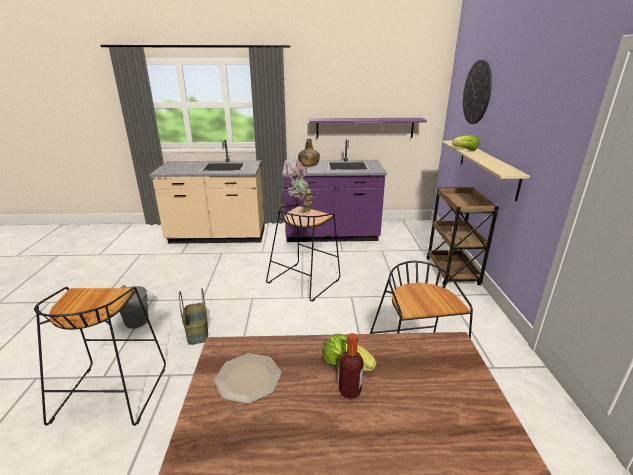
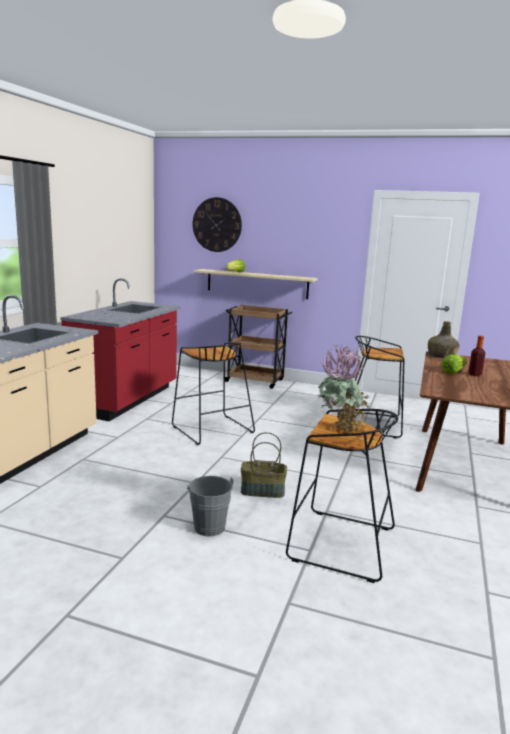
camera: 70 degrees left, 10 degrees down
(248, 379) = (465, 389): plate -> none
(300, 211) = (200, 350): potted plant -> potted plant (341, 433)
(308, 164) = (103, 314): green bottle -> green bottle (441, 356)
(331, 235) = (127, 400): purple counter -> red counter
(365, 128) = (107, 267): purple shelf -> none

